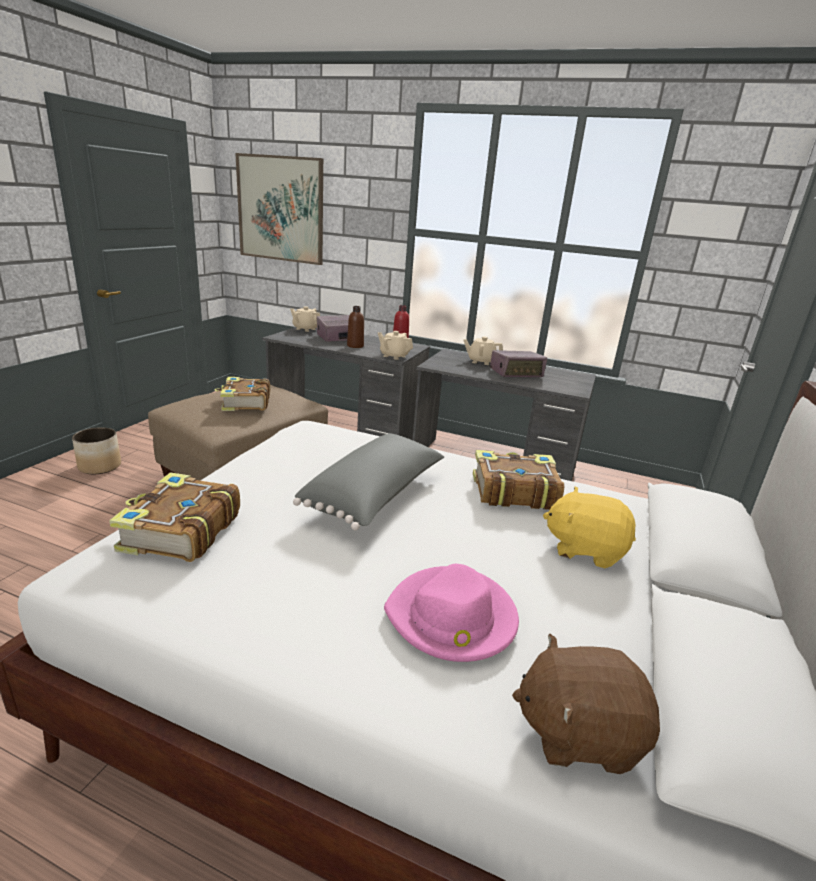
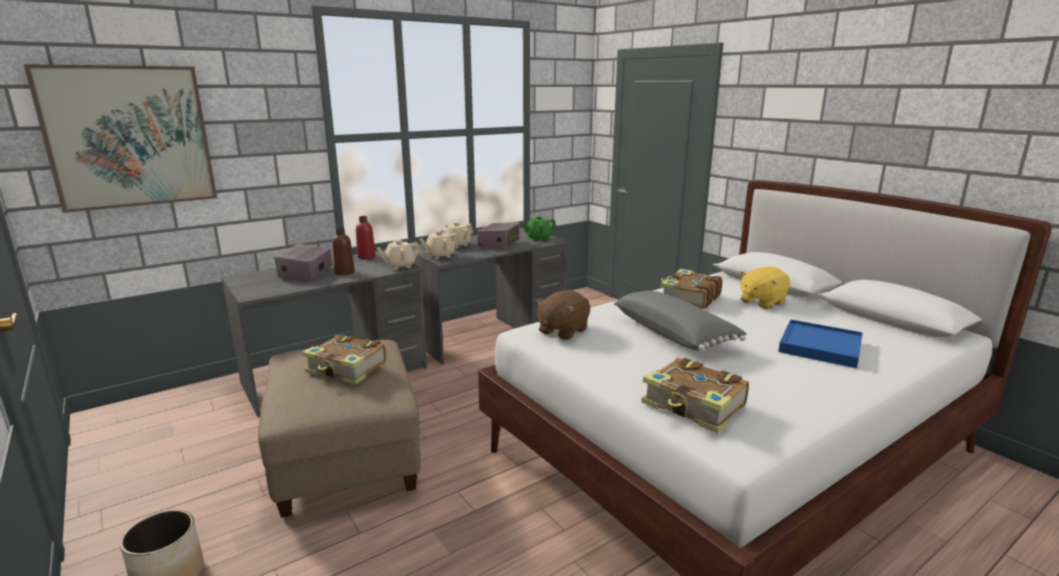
camera: 55 degrees left, 5 degrees down
(305, 329) = (244, 279): beige teapot -> beige teapot (439, 256)
(452, 618) = (820, 347): pink hat -> blue tray
(568, 384) = (538, 238): none -> green teapot
(578, 732) = (904, 344): brown plush toy -> brown plush toy (562, 331)

